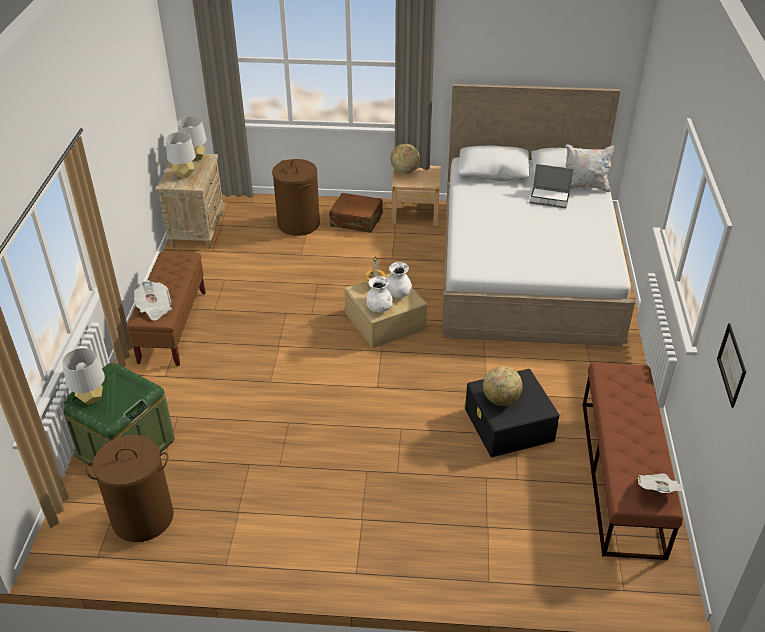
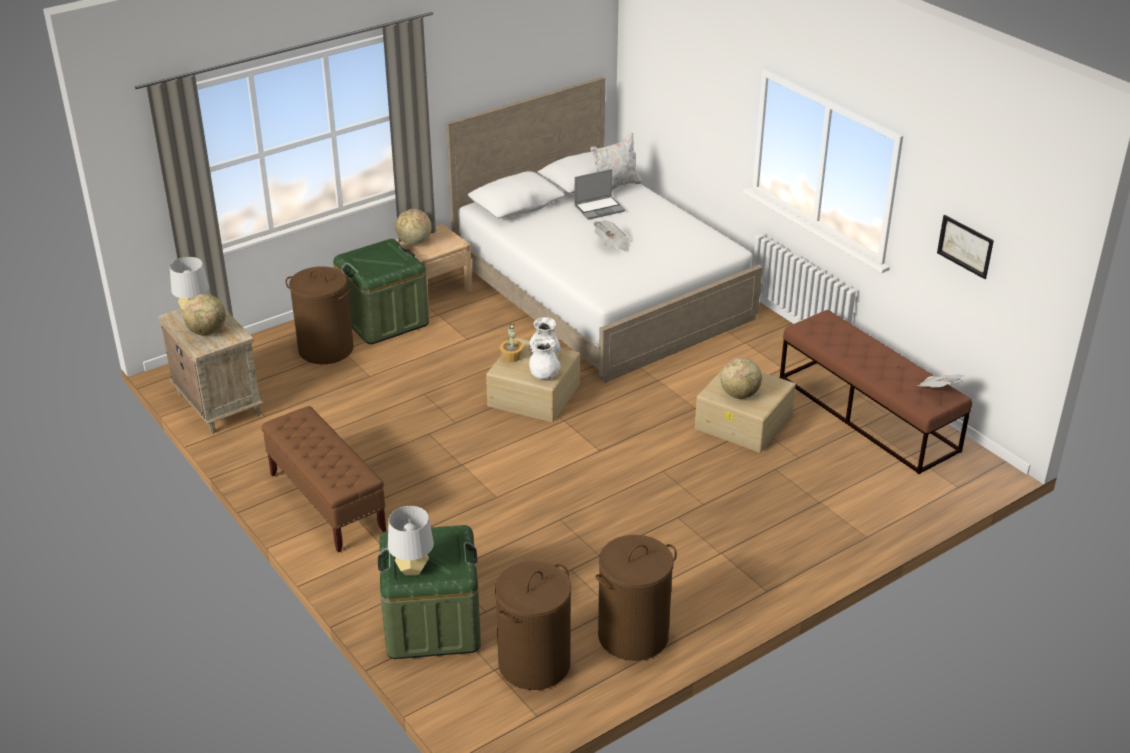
camera: 40 degrees left, 5 degrees down
(154, 308) = (341, 473): newspaper -> newspaper (612, 245)
(184, 174) = (207, 331): grey table lamp -> globe
(224, 542) = (633, 636): none -> brown laundry basket
(356, 220) = (384, 320): brown suitcase -> green storage box
(509, 425) = (744, 422): black storage box -> beige storage box

